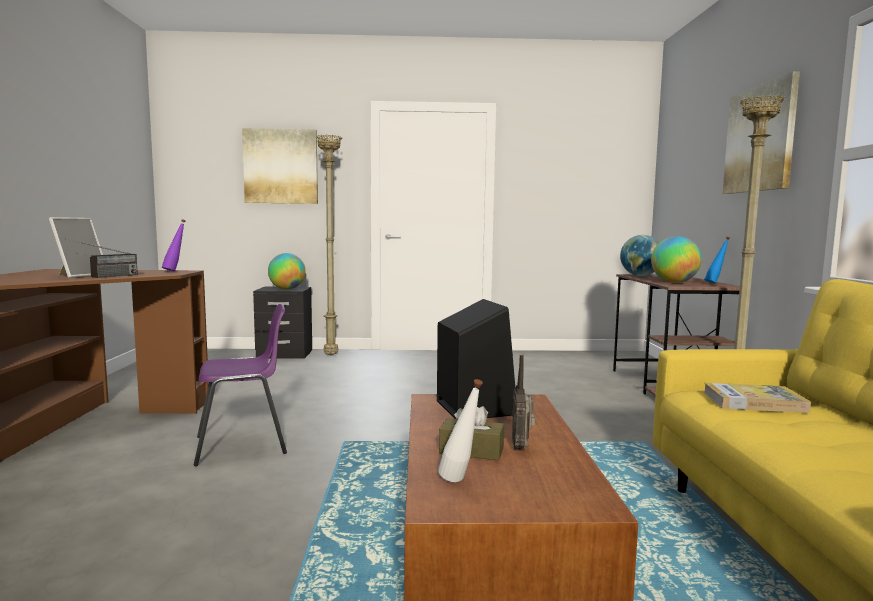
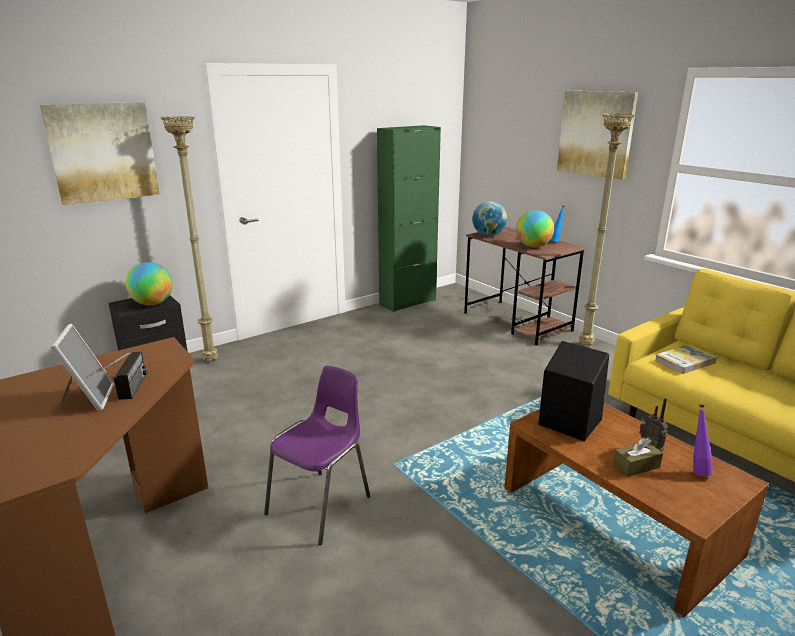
camera: 35 degrees left, 15 degrees up
(175, 271) = (151, 348): purple bottle -> purple bottle (696, 469)
(460, 483) = (675, 496): white bottle -> none
(563, 354) = (407, 302): none -> green cabinet

